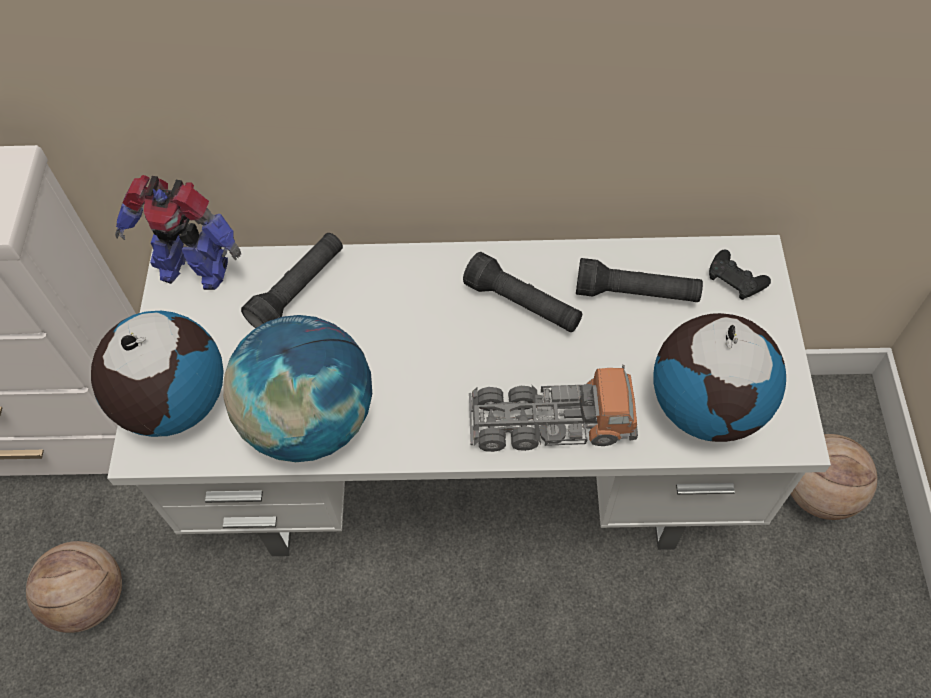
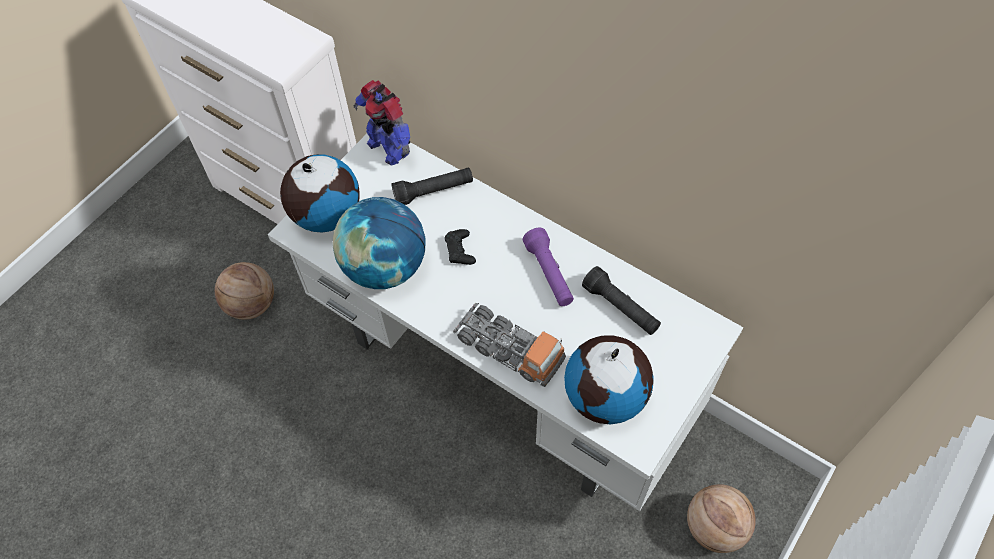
camera: 35 degrees right, 0 degrees up
(523, 304) = (549, 274): black flashlight -> purple flashlight
(735, 279) = (689, 336): black game controller -> black game controller (460, 250)

